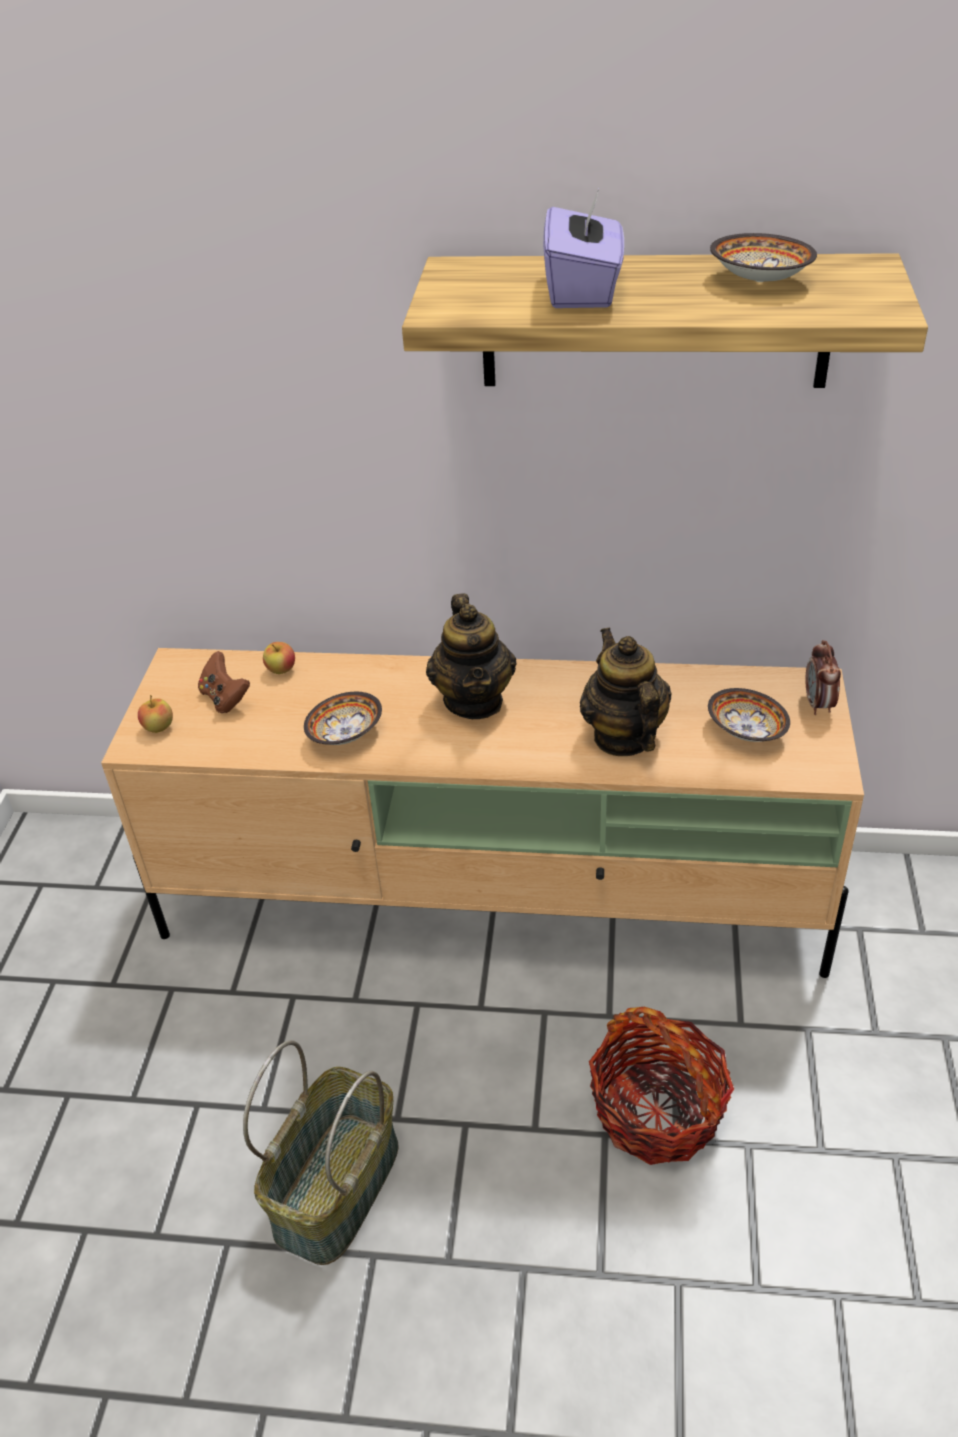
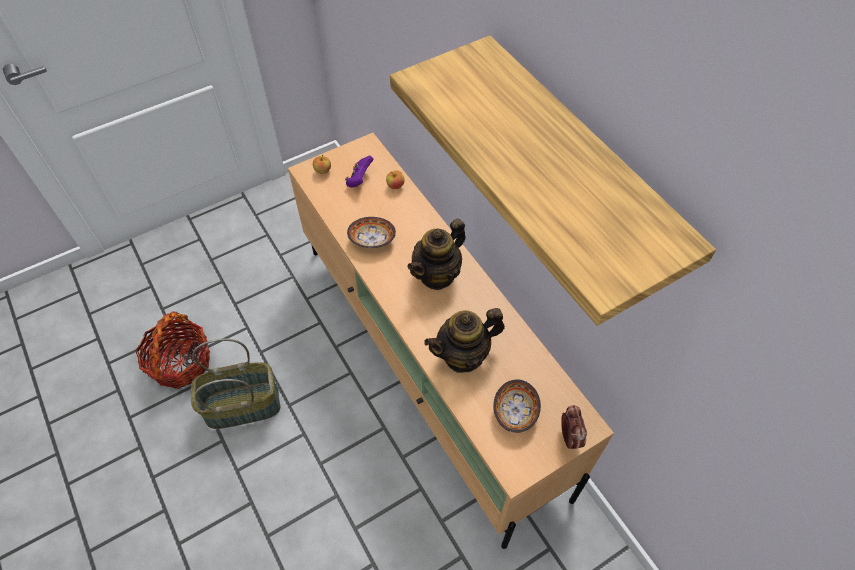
camera: 50 degrees right, 15 degrees up
(225, 698) = (359, 179): brown game controller -> purple game controller
(583, 290) = (501, 122): purple tissue box -> none
(623, 737) = (463, 356): teapot -> teapot turned 150 degrees counterclockwise
(657, 1111) = (364, 511): basket -> basket (181, 362)
(758, 279) = (594, 194): bowl -> none
(818, 704) = (569, 437): alarm clock -> alarm clock turned 120 degrees clockwise

